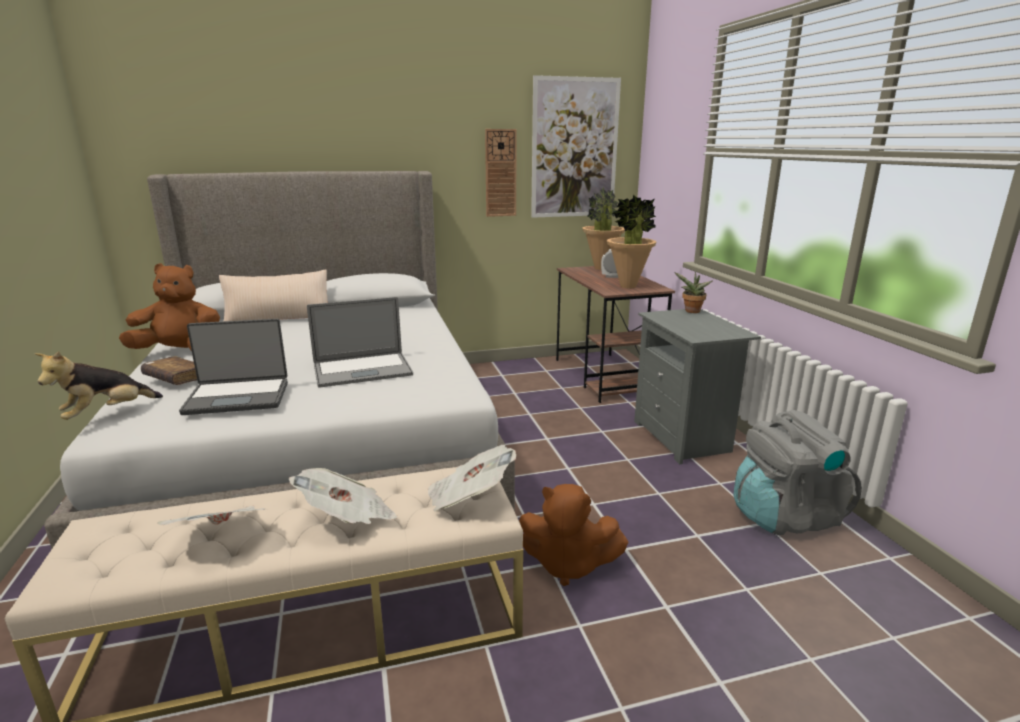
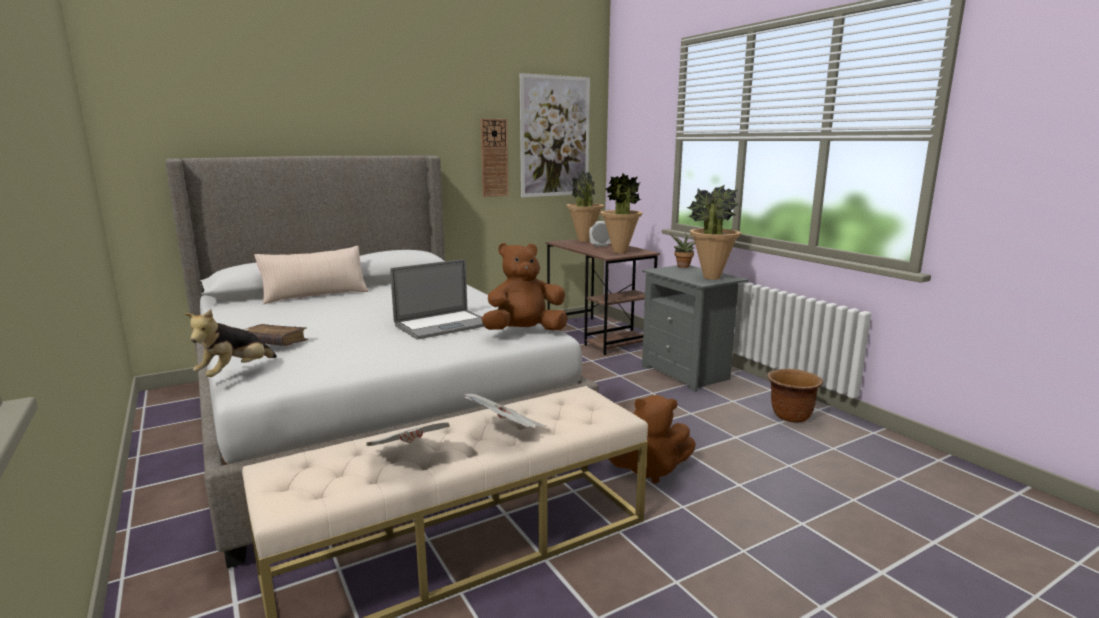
camera: 15 degrees left, 5 degrees down
(180, 352) = (245, 325): brown plush toy -> brown plush toy (524, 332)
(238, 397) = (354, 350): laptop -> none
(469, 497) = (592, 408): newspaper -> none
(713, 331) = (711, 278): none -> potted plant
(784, 516) = (790, 416): grey backpack -> brown planter

